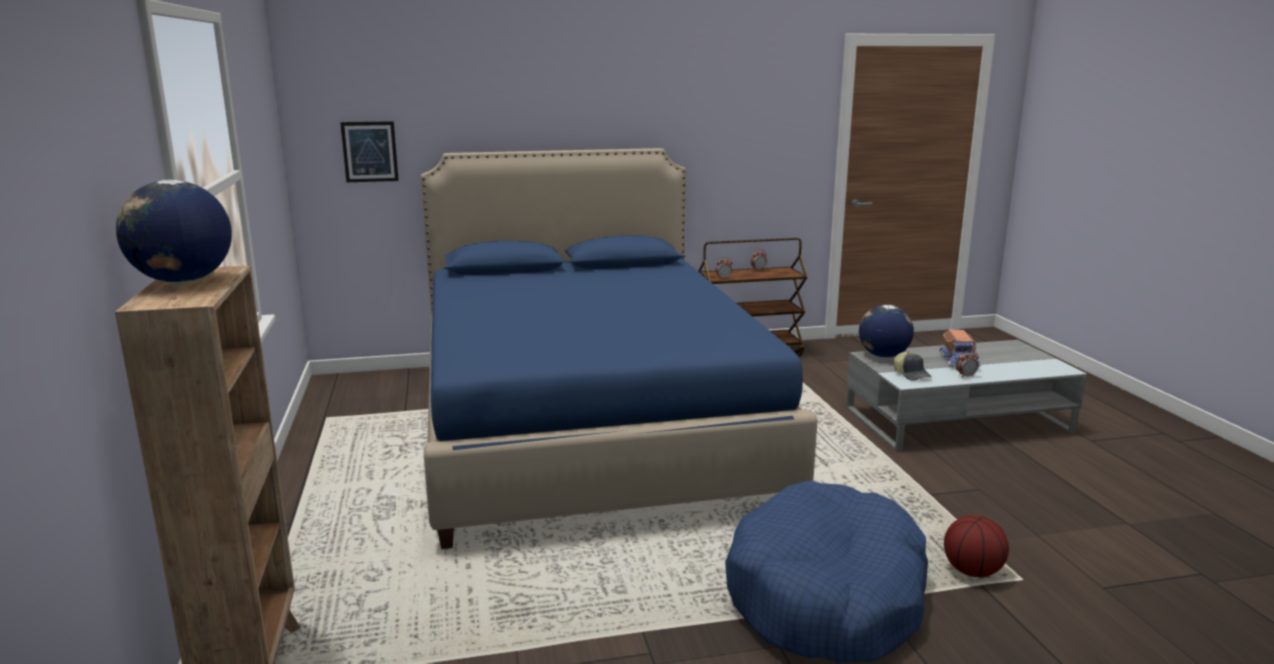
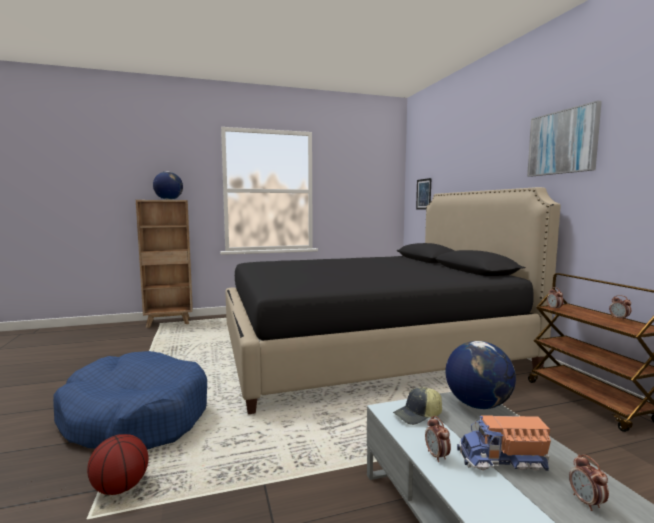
camera: 85 degrees right, 10 degrees down
(588, 426) = (367, 350): blue bed -> black bed
(671, 96) = (562, 142): none -> picture
(988, 353) = (586, 502): none -> alarm clock

